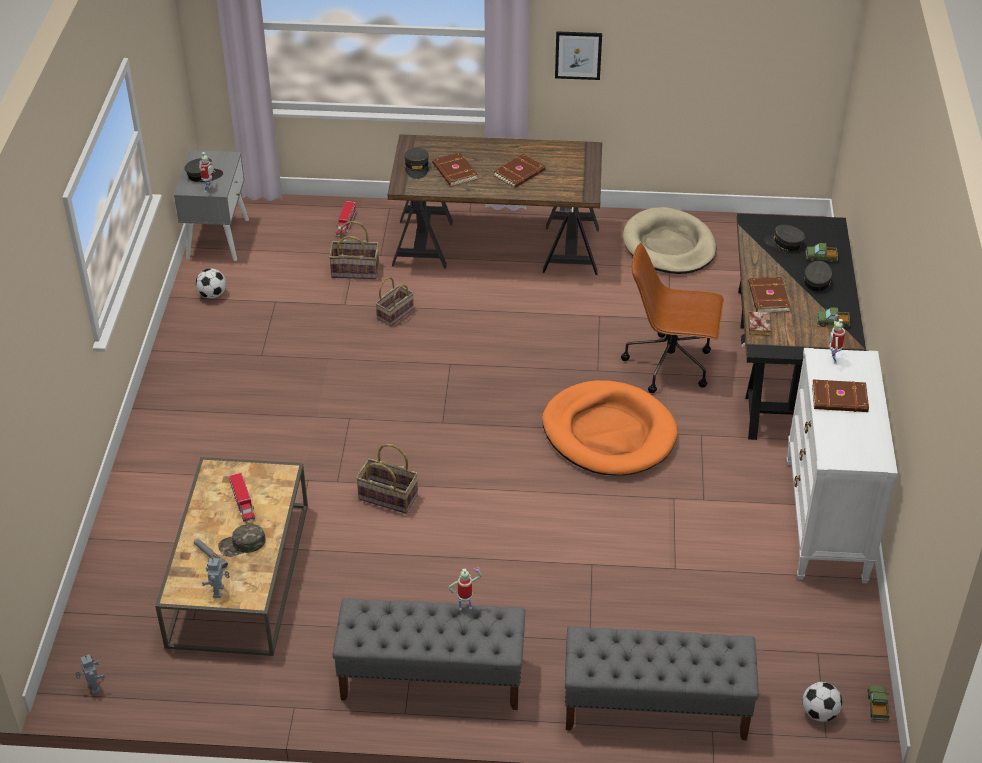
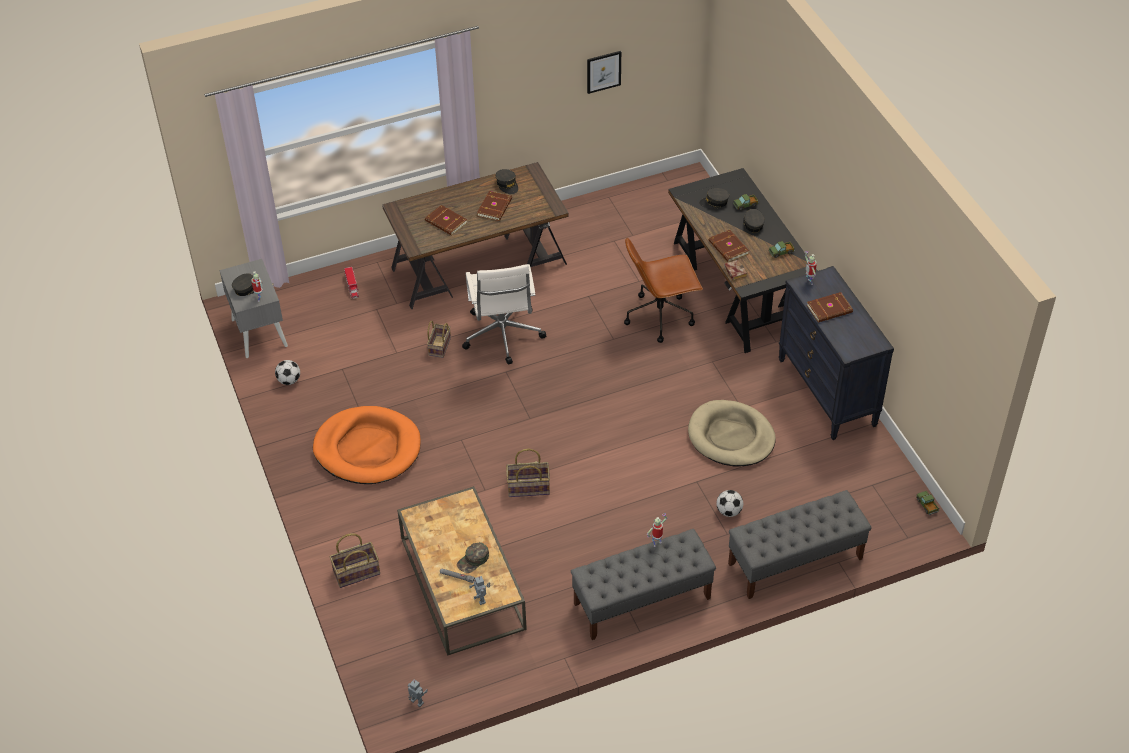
camera: 25 degrees left, 5 degrees up
(243, 502) = (452, 530): toy truck -> none
(355, 270) = (386, 322): basket -> basket (356, 572)
(417, 168) = (415, 228): grey cap -> grey cap (507, 185)
(472, 326) = (502, 336): none -> white office chair
(578, 55) = (508, 103): picture -> picture (603, 71)
(608, 433) = (650, 383): orange dog bed -> orange dog bed (367, 449)
(669, 246) = (603, 223): beige dog bed -> beige dog bed (731, 437)
(819, 713) = (895, 523): football -> football (729, 511)
(826, 520) = (827, 392): white dresser -> black dresser

